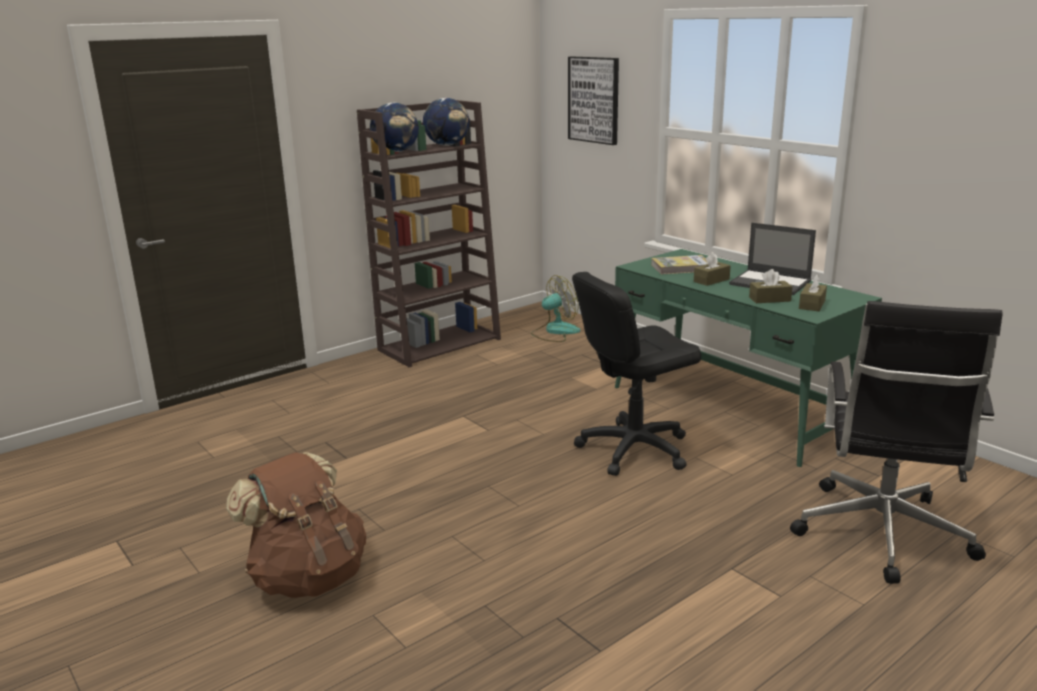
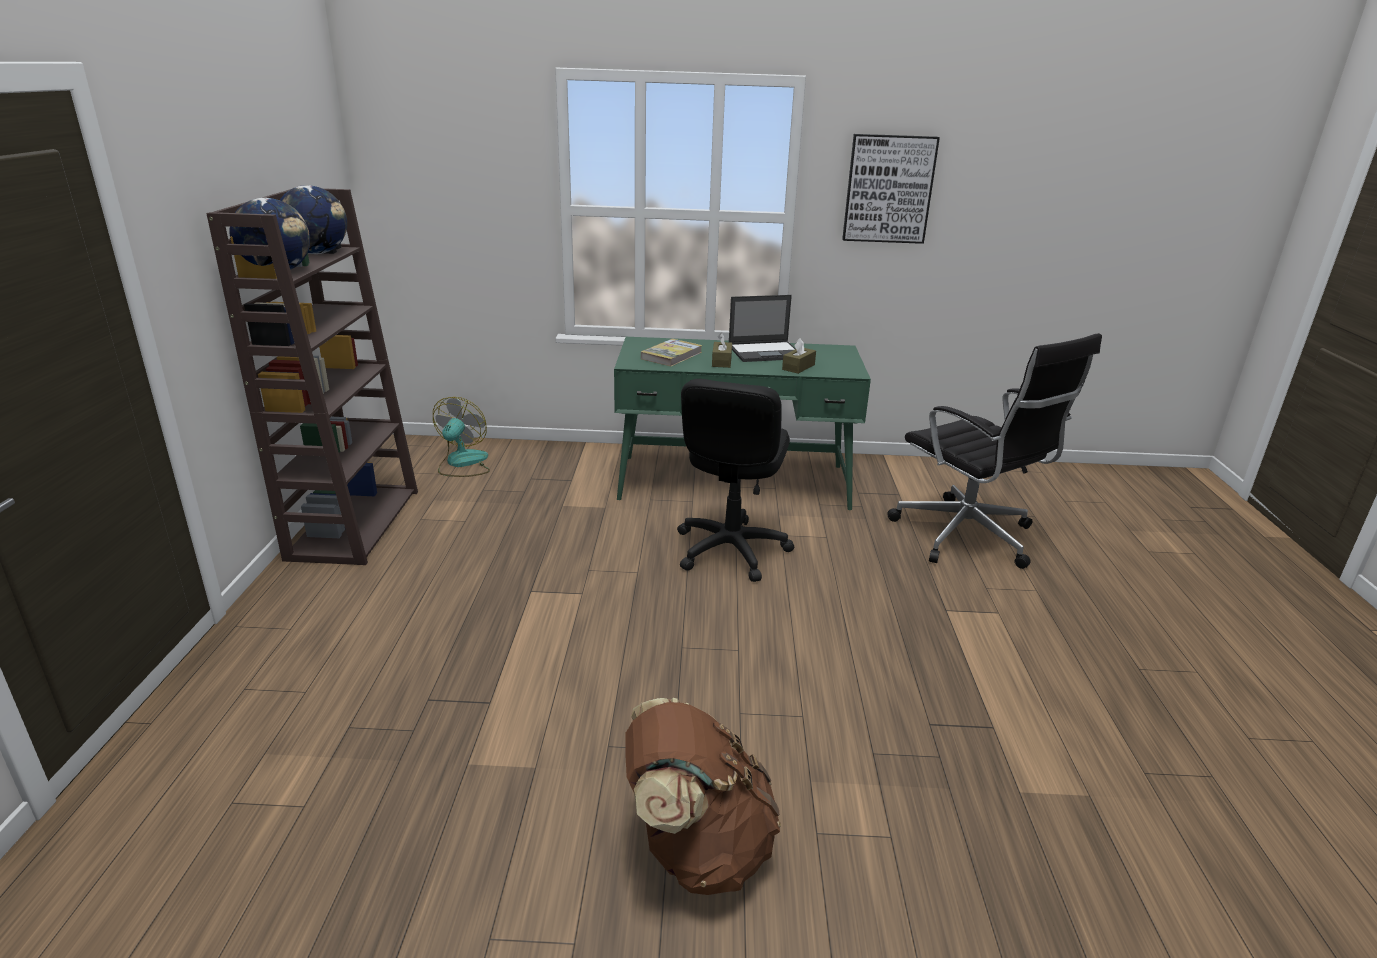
camera: 50 degrees left, 5 degrees up
(594, 100) = (451, 177): picture -> picture (888, 189)
(812, 304) = (832, 363): brown tissue box -> none

